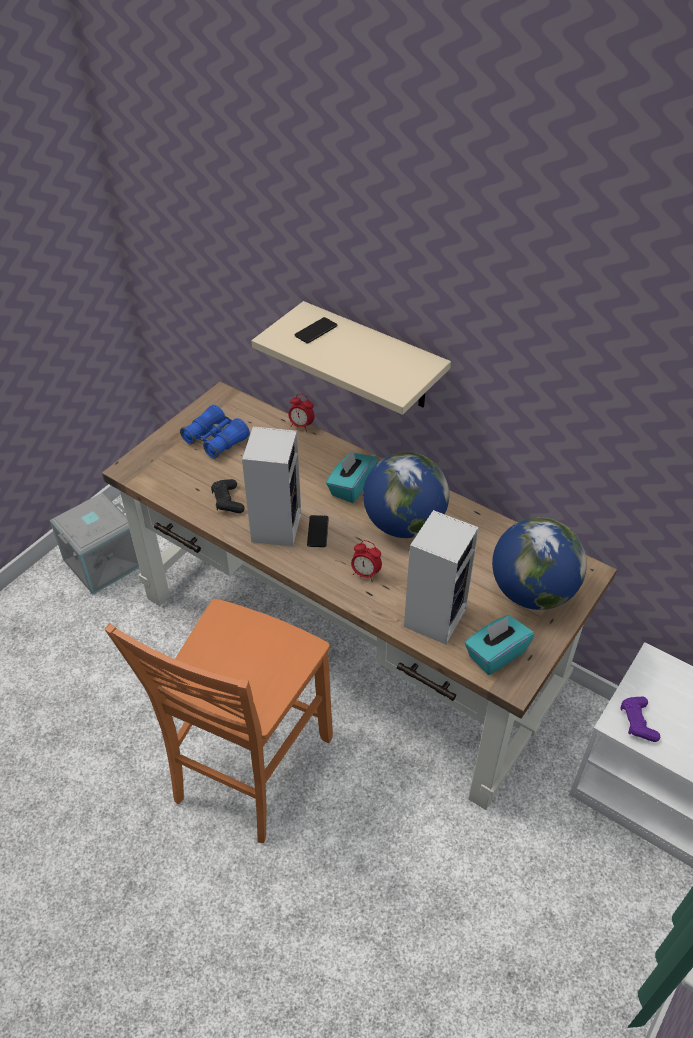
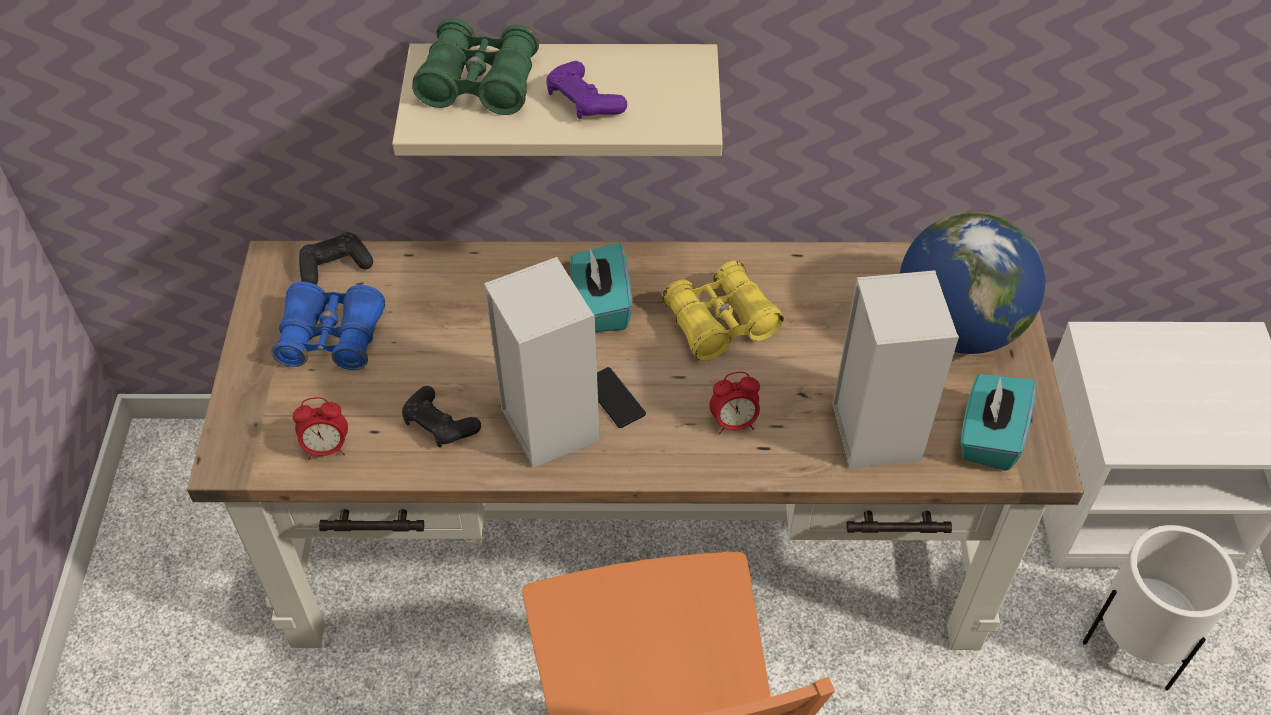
camera: 35 degrees left, 5 degrees up
(103, 561) = (167, 632): grey storage box -> none
(245, 409) = (335, 266): none -> black game controller
(301, 426) = (445, 250): alarm clock -> alarm clock (326, 448)
(316, 331) = (480, 83): phone -> green binoculars
(404, 524) = (720, 323): globe -> yellow binoculars
(581, 867) = (1133, 648): none -> white planter
(637, 722) = (1143, 427): purple game controller -> purple game controller (584, 101)

